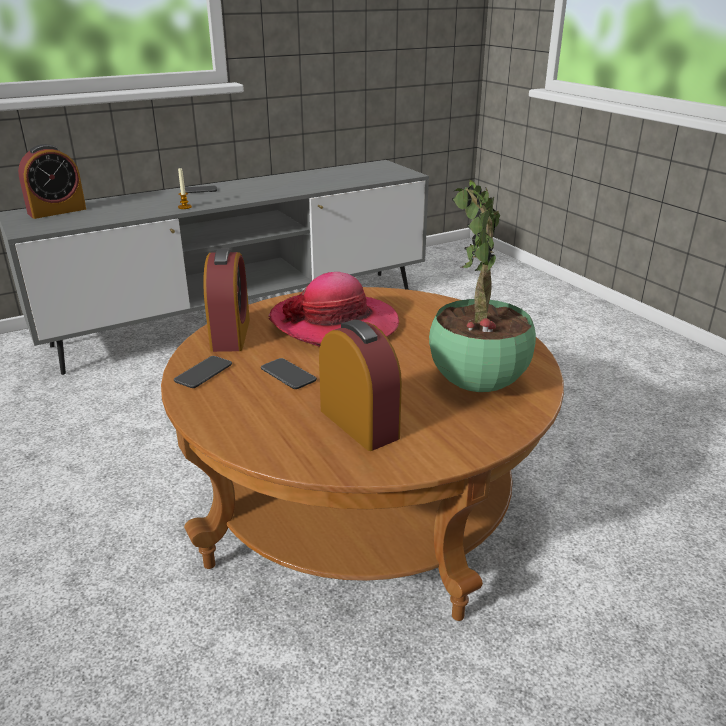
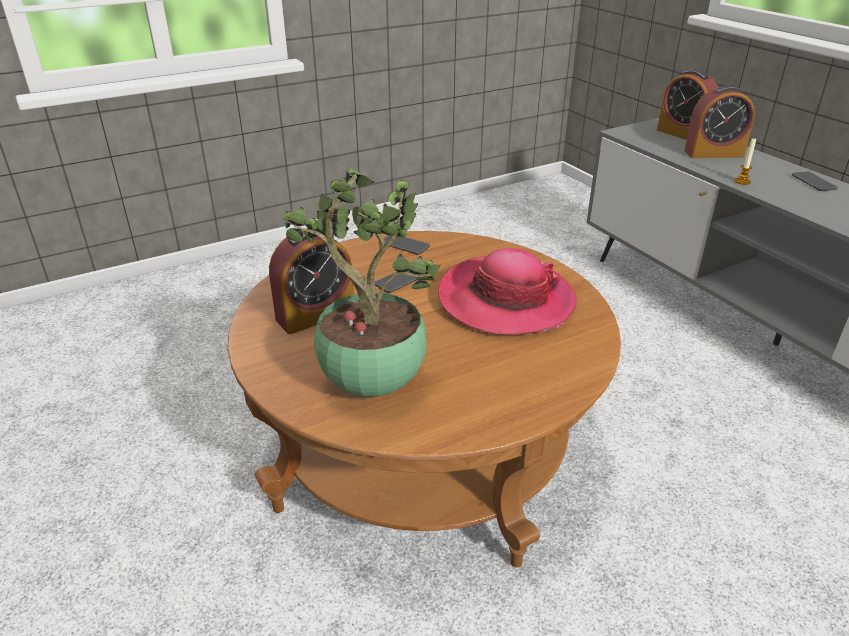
camera: 90 degrees right, 5 degrees up
(230, 334) = (474, 250): alarm clock -> alarm clock (713, 153)

